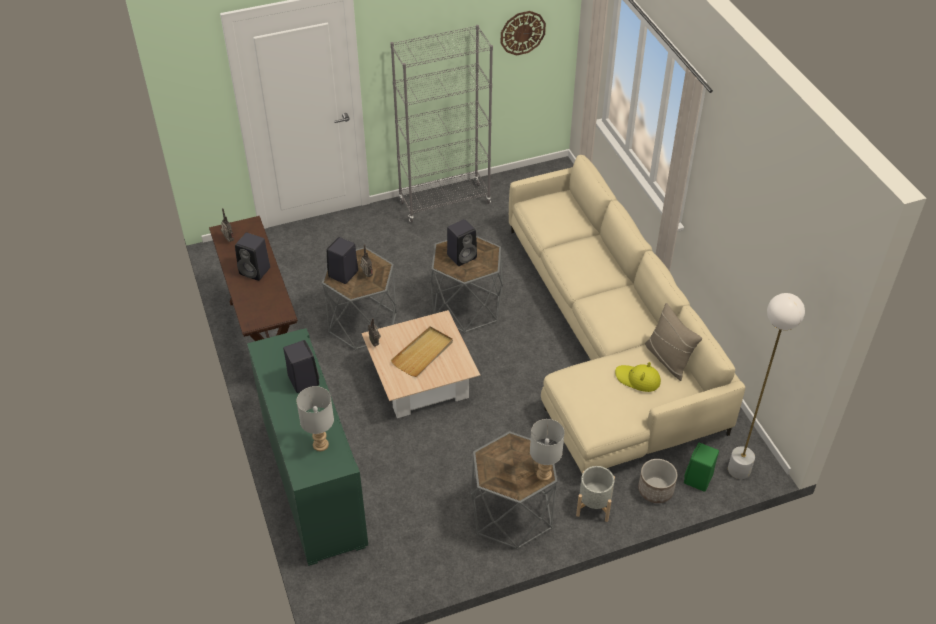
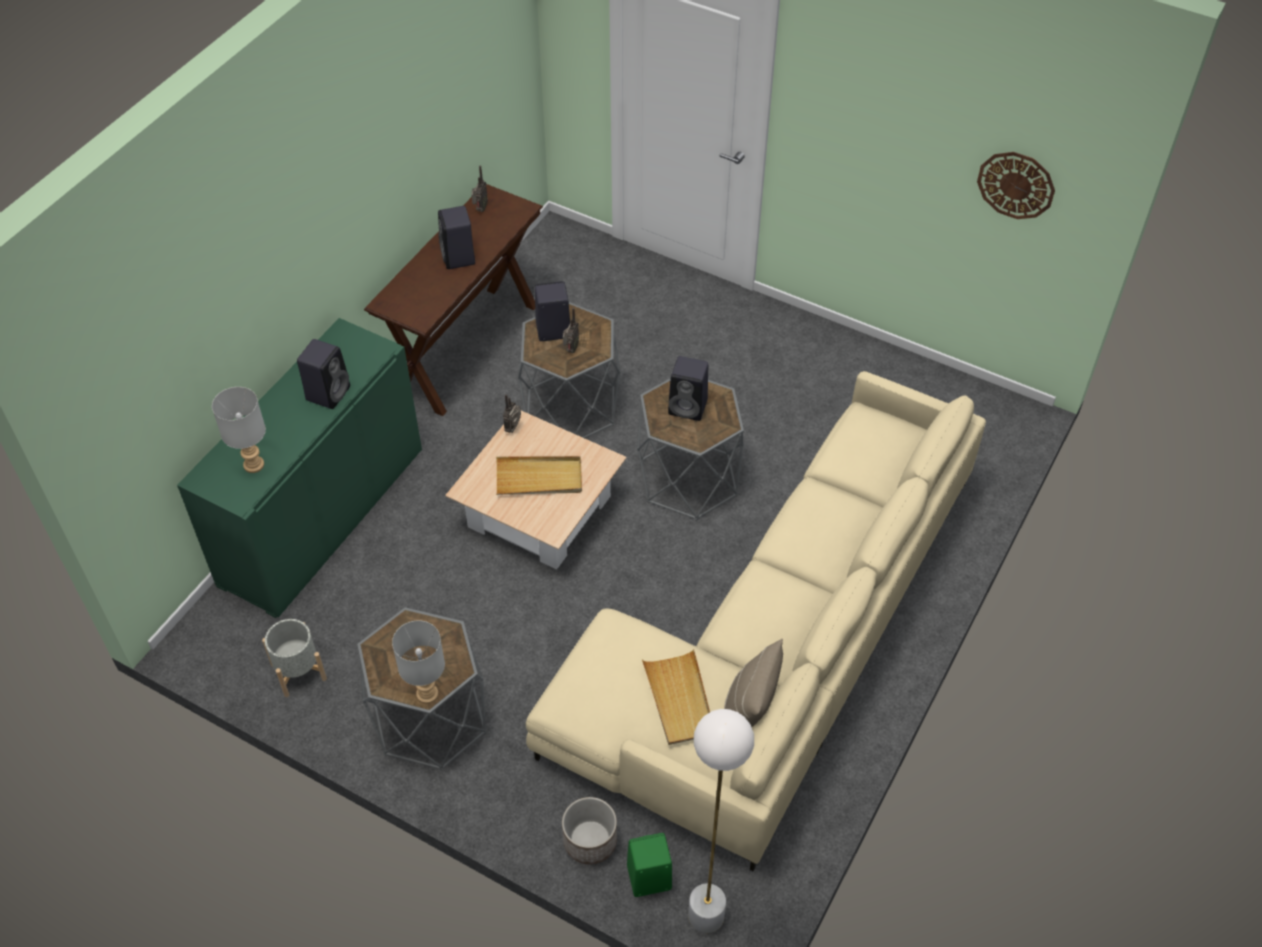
camera: 50 degrees right, 5 degrees up
(444, 202) = (829, 349): grey bookcase -> none
(594, 506) = (510, 791): grey planter -> grey planter (299, 672)
(637, 379) = (679, 700): yellow hat -> beige tray

